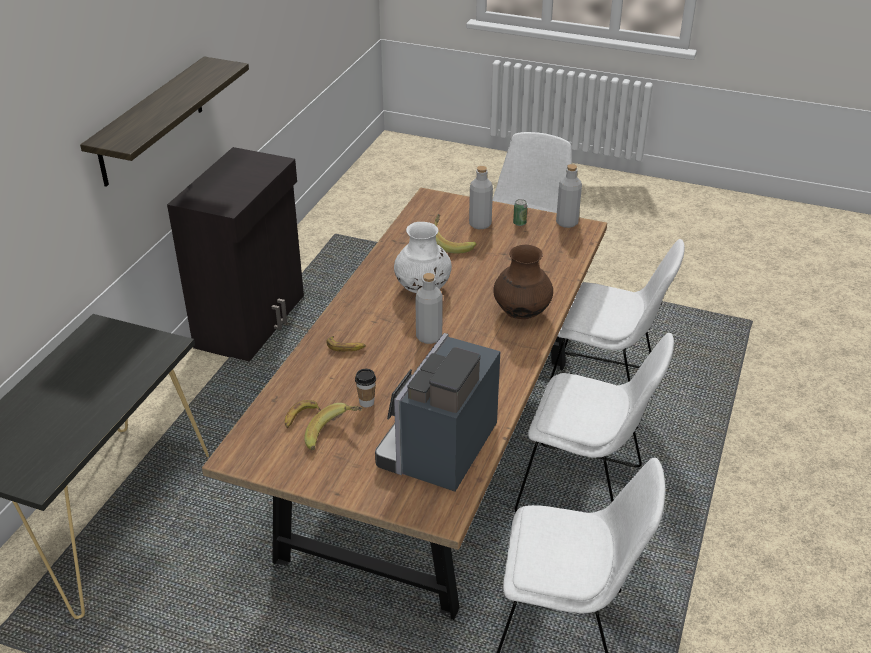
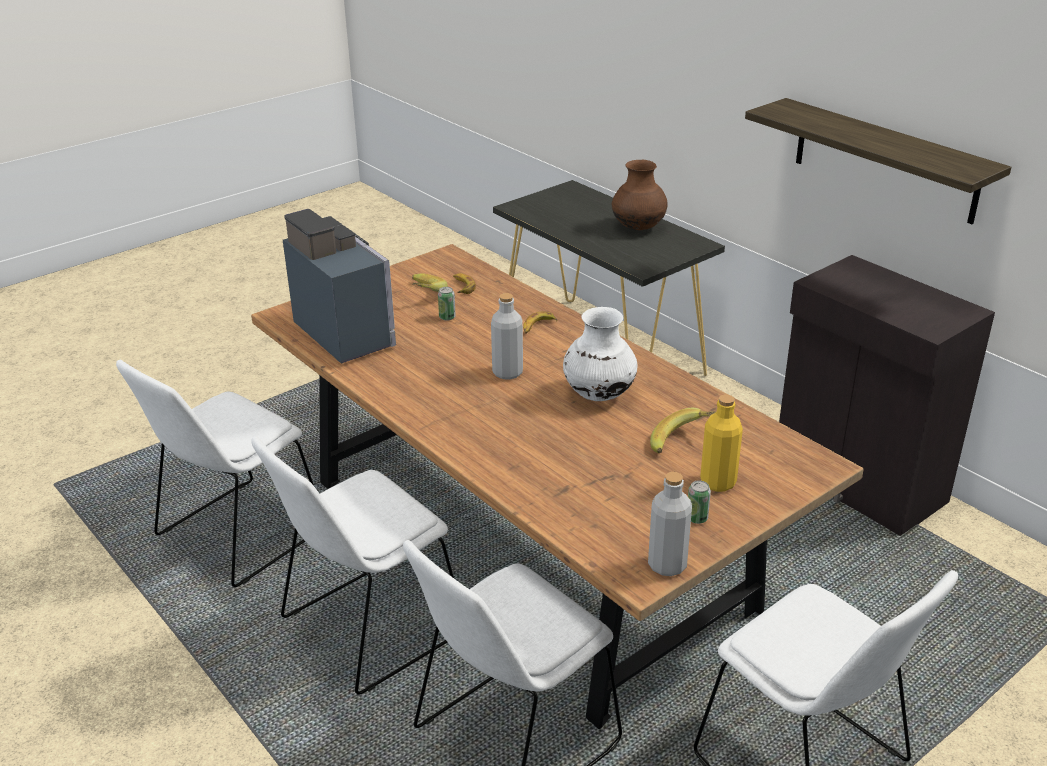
camera: 120 degrees right, 5 degrees down
(366, 402) = (447, 317): cup -> can
(480, 224) = (718, 482): grey bottle -> yellow bottle
(521, 312) = (491, 442): brown vase -> brown vase (638, 227)

